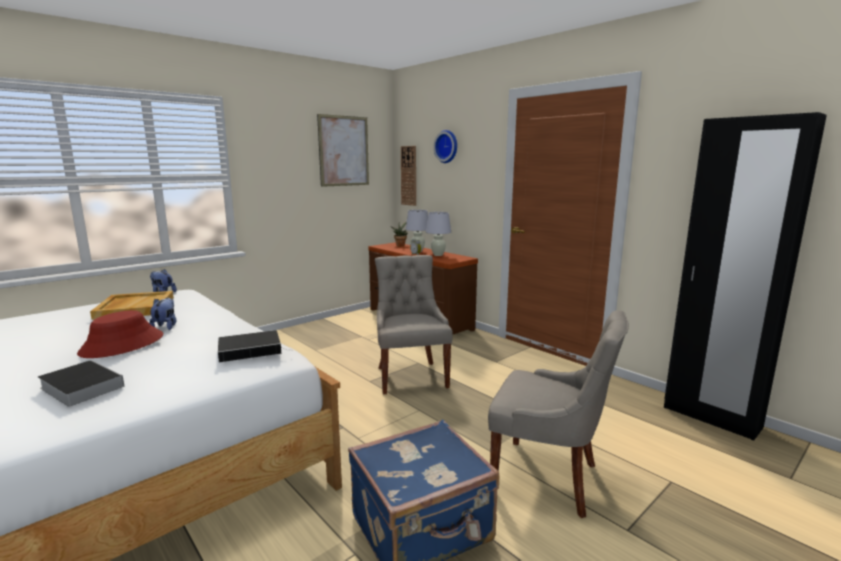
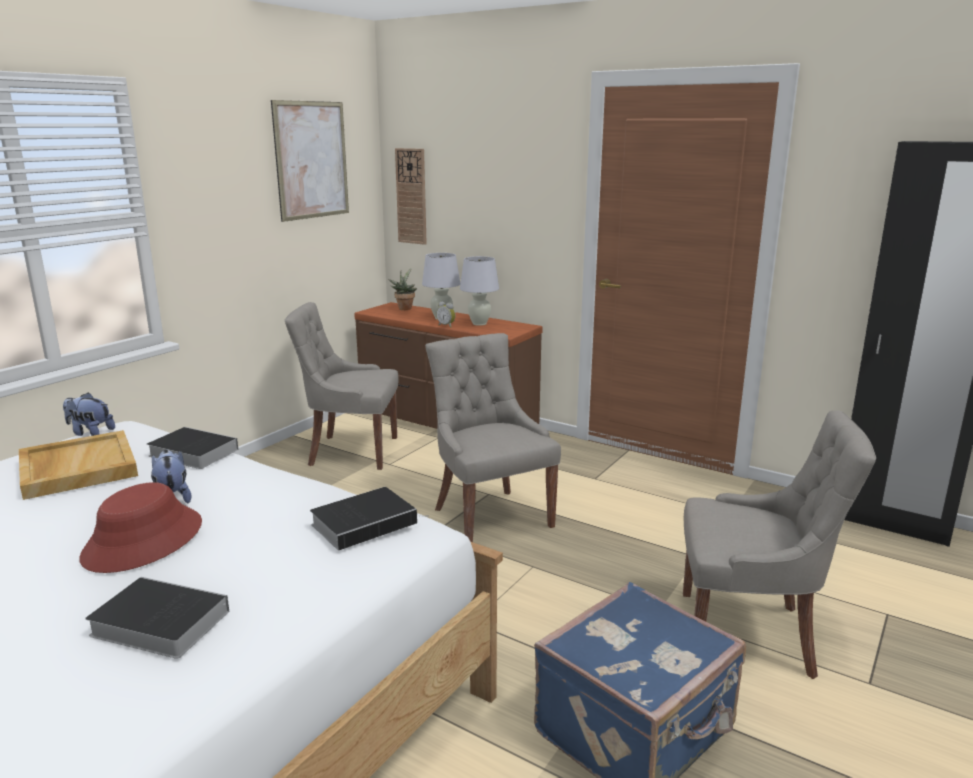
camera: 15 degrees left, 5 degrees up
(200, 306) = (191, 452): none -> book
(350, 330) = (351, 451): none -> grey chair
(447, 146) = (483, 153): wall clock -> none

